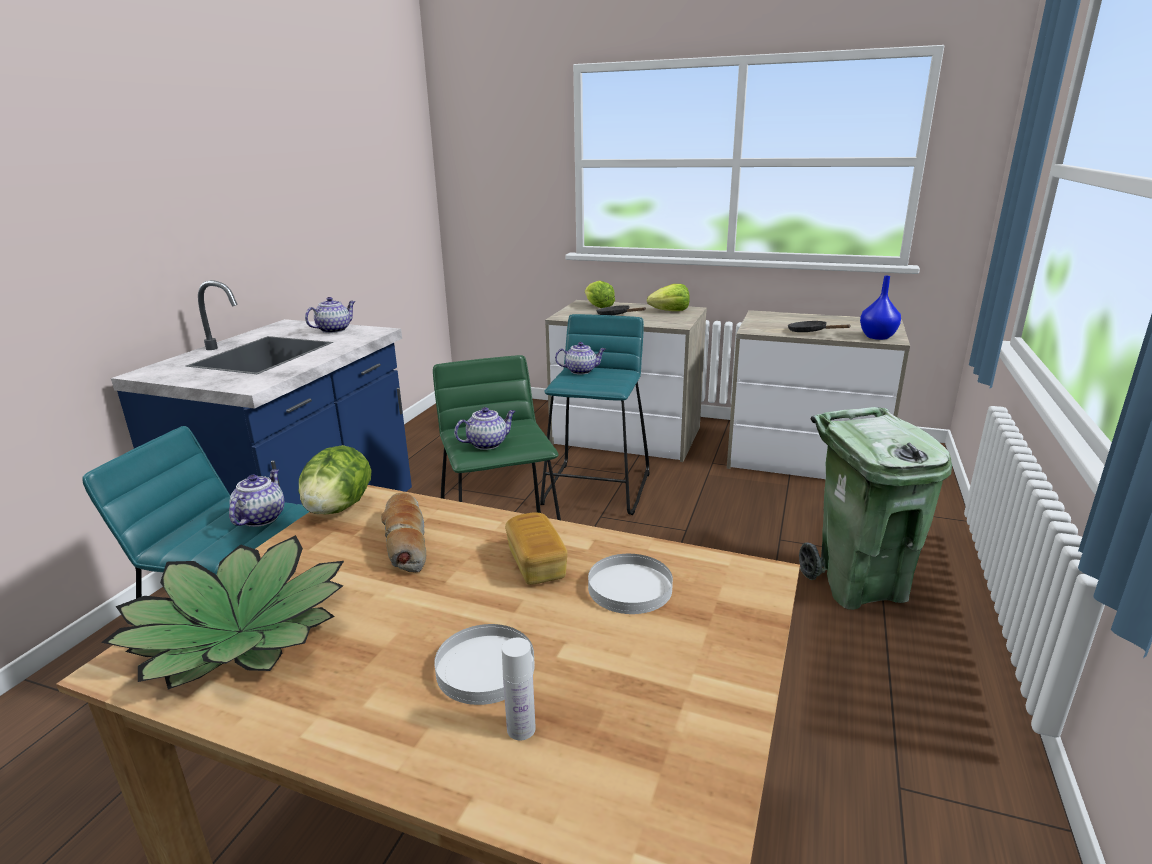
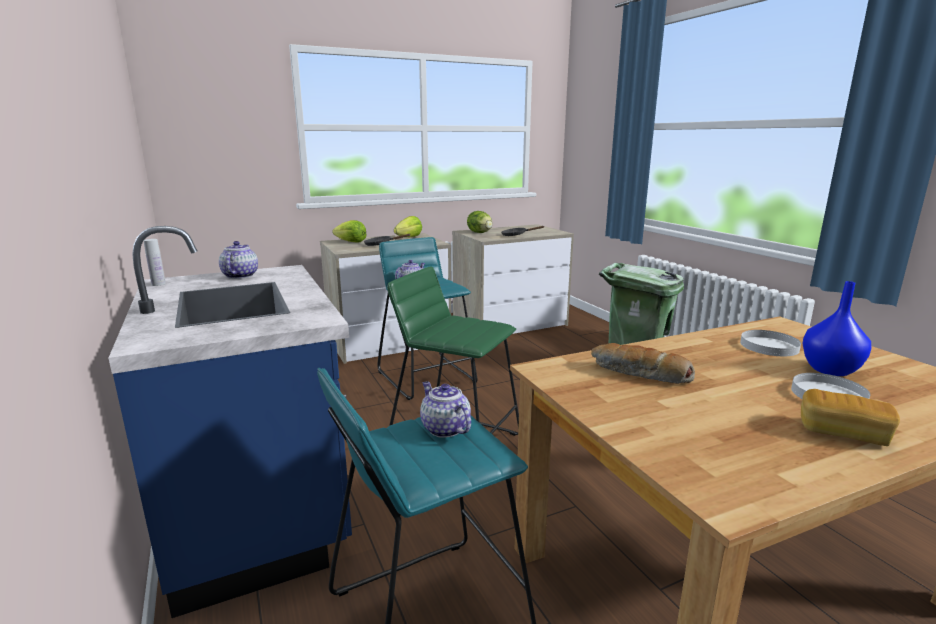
camera: 45 degrees left, 5 degrees down
(239, 632) = (715, 450): potted plant -> none
(338, 508) = (551, 378): lettuce -> lettuce (480, 233)
(487, 444) = (469, 333): teapot -> none
(521, 729) = (897, 403): white bottle -> white bottle (158, 284)
(536, 564) = (717, 355): bread -> bread (842, 433)
(877, 337) = (551, 232): blue vase -> blue vase (831, 370)

